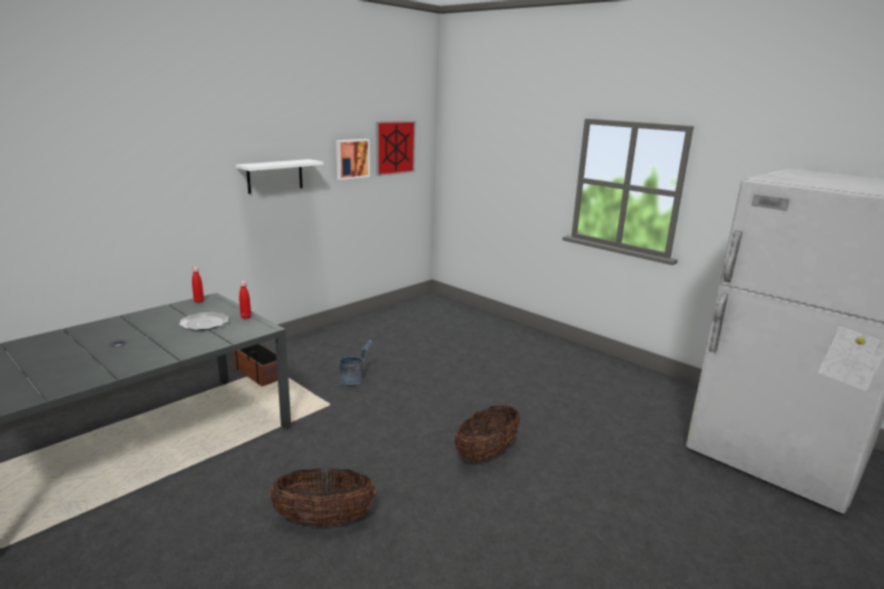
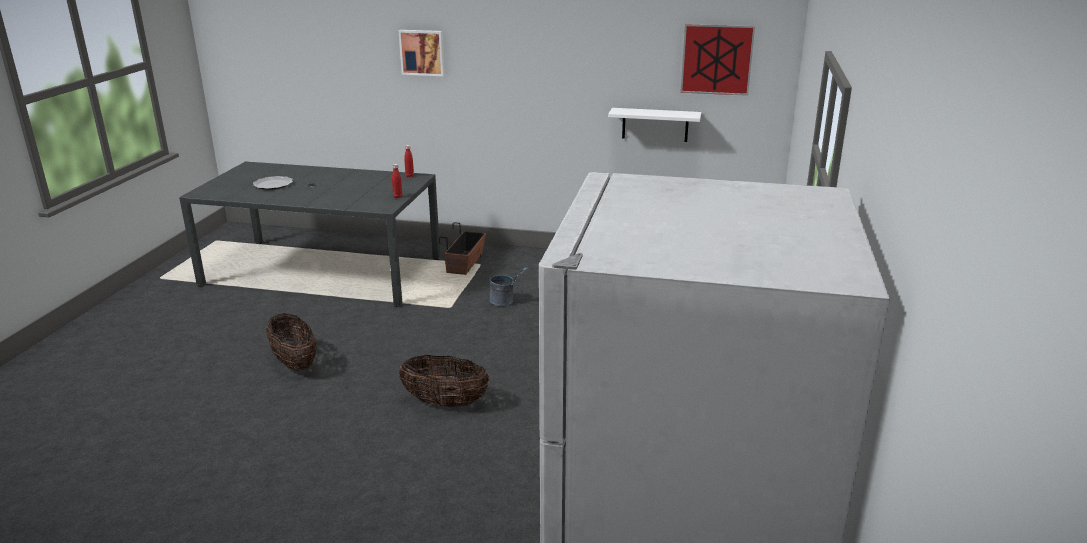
camera: 60 degrees right, 5 degrees up
(204, 323) = (371, 191): plate -> plate (273, 184)
(275, 176) = (540, 75): white shelf -> white shelf (655, 124)
(351, 158) = (643, 66): picture -> picture (422, 52)

